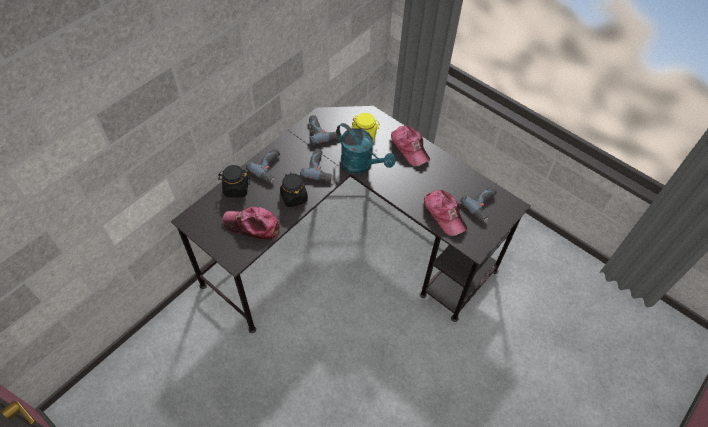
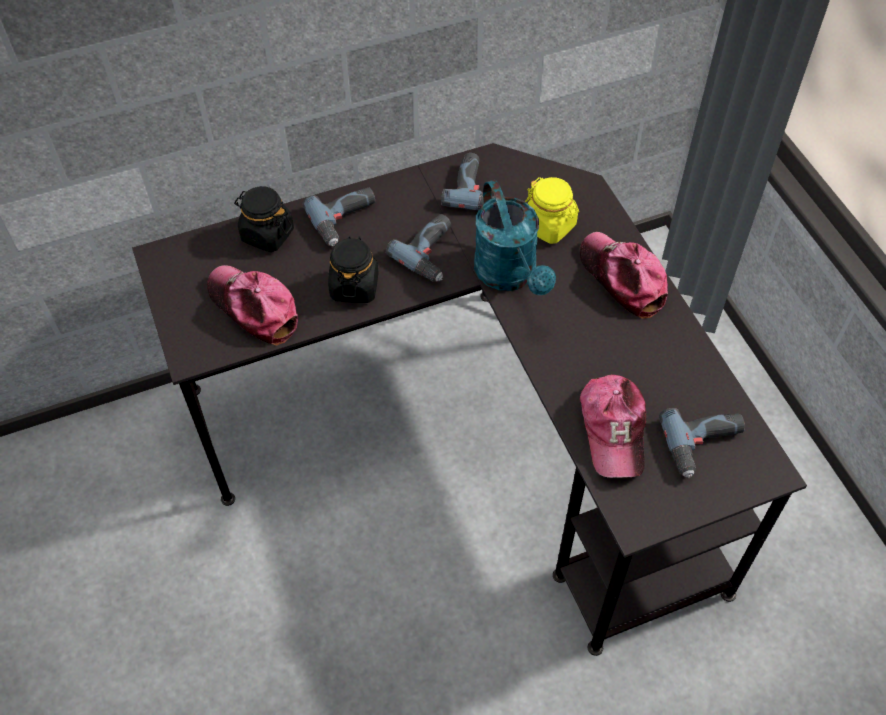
camera: 30 degrees right, 0 degrees up
(409, 148) = (622, 278): cap -> cap turned 150 degrees clockwise

